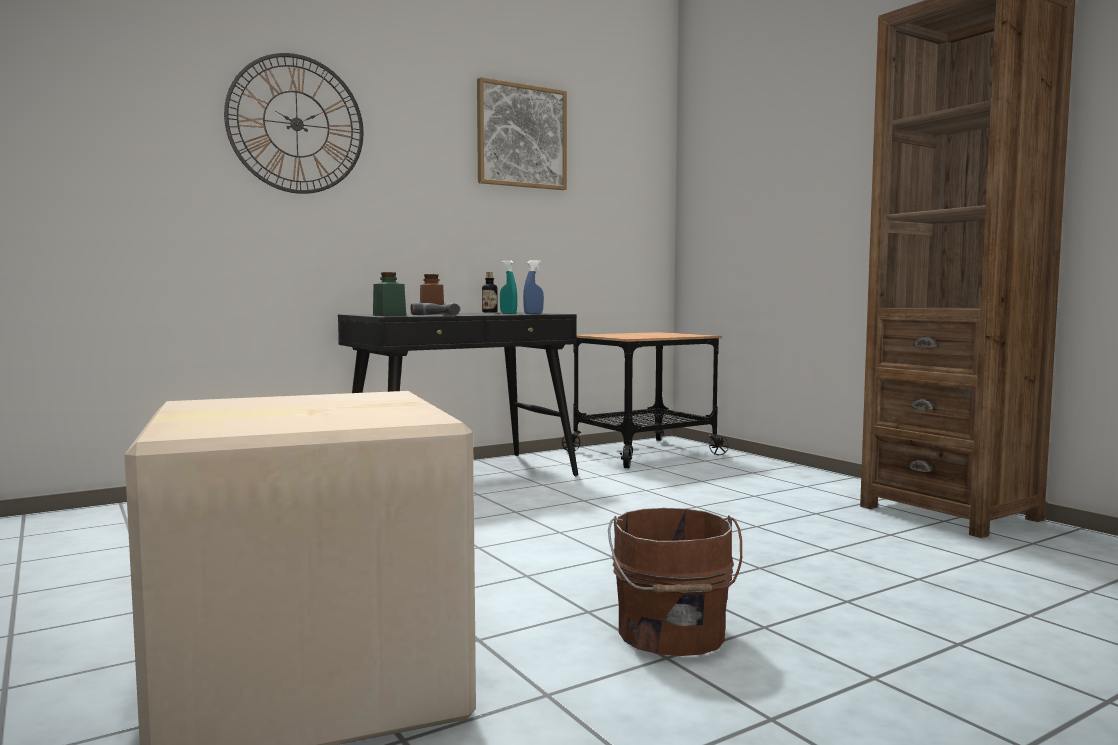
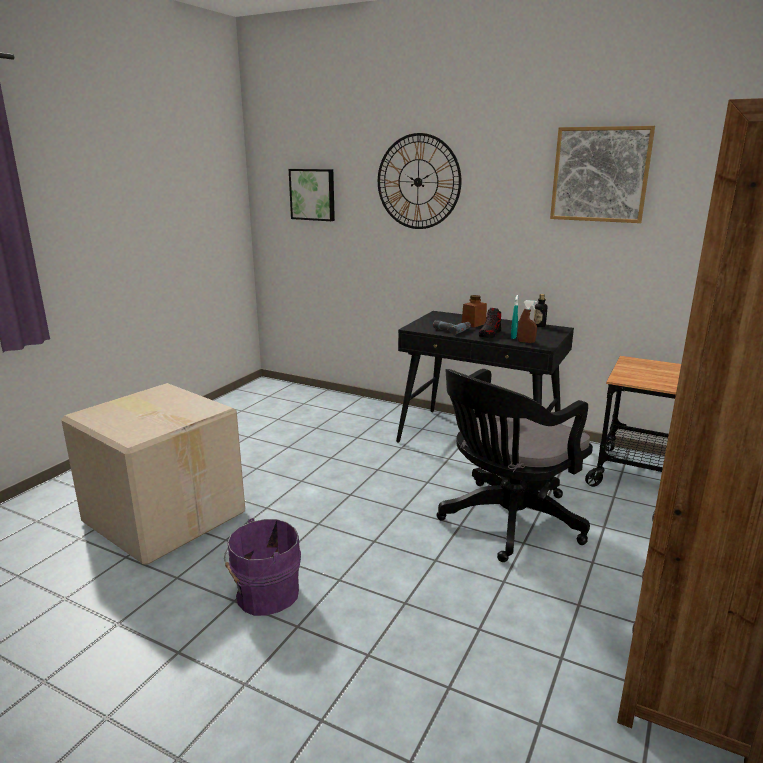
camera: 60 degrees right, 15 degrees up
(79, 127) = (313, 194): none -> picture
(389, 315) = (421, 326): green jar -> none
(482, 314) = (490, 334): none -> shoe
(533, 313) = (526, 342): blue spray bottle -> brown spray bottle
(651, 503) = (506, 522): none -> black office chair
(671, 635) = (264, 594): brown bucket -> purple bucket

